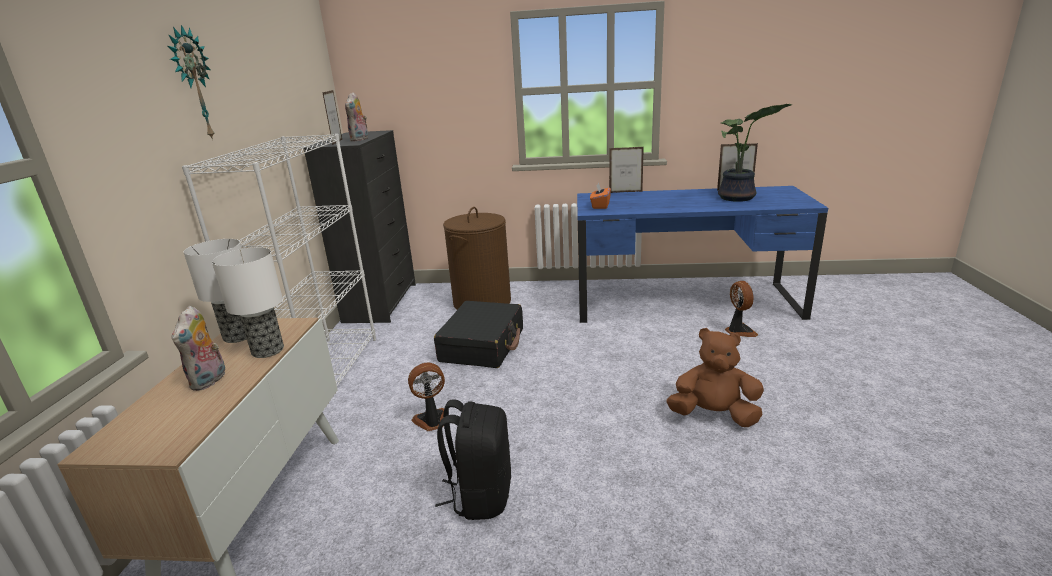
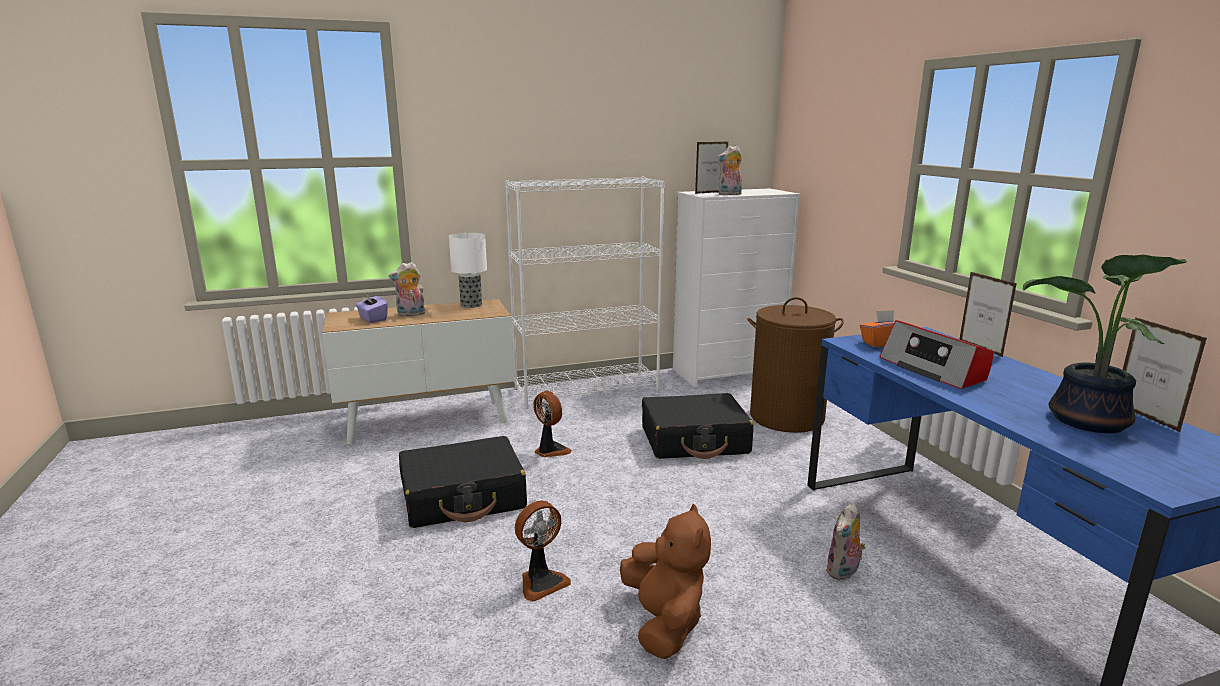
camera: 65 degrees right, 5 degrees down
(180, 414) = (372, 319): none -> purple tissue box
(193, 84) = (546, 124): wall clock -> none
(267, 350) = (453, 316): table lamp -> none
(381, 302) = (729, 372): black dresser -> white dresser
(480, 495) = (463, 497): black backpack -> black suitcase
(653, 205) = (933, 369): none -> radio
(679, 339) = (843, 572): none -> plush toy
(739, 331) = (938, 632): fan -> fan (541, 582)

